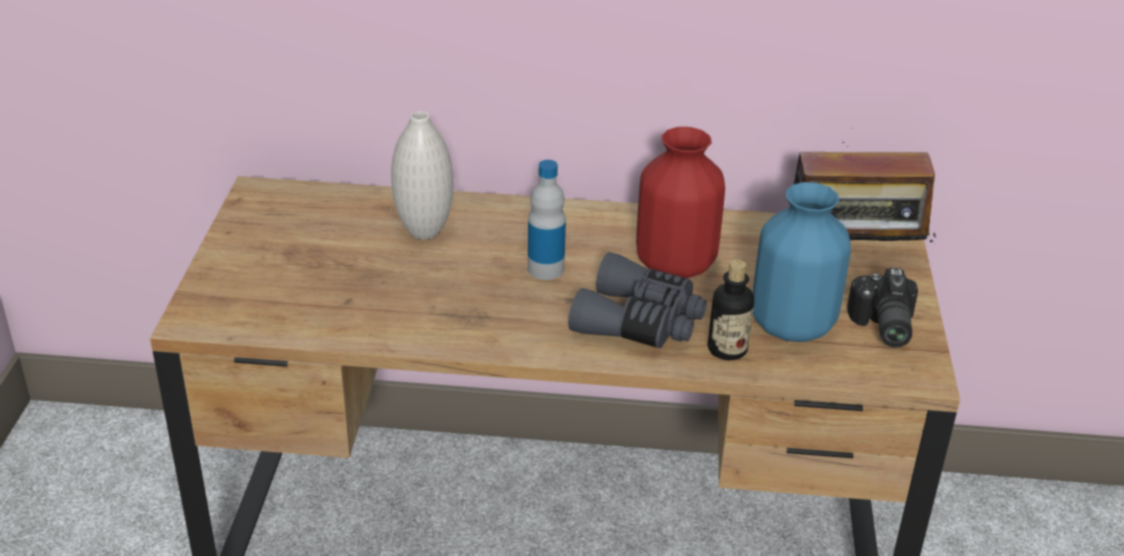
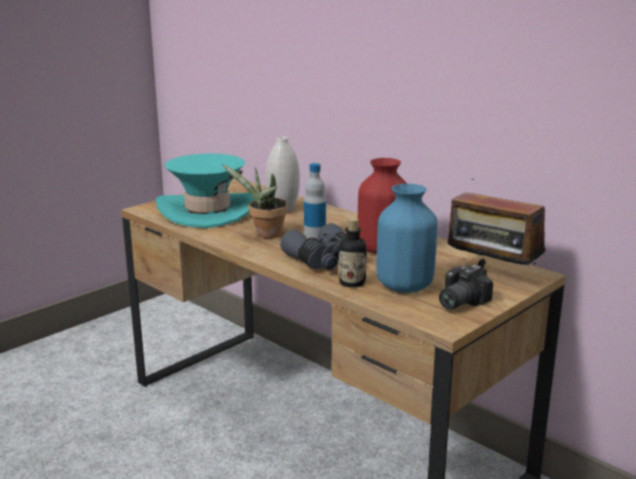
camera: 40 degrees right, 15 degrees down
(310, 282) = (207, 211): none -> turquoise hat
(480, 300) = (265, 235): none -> potted plant

